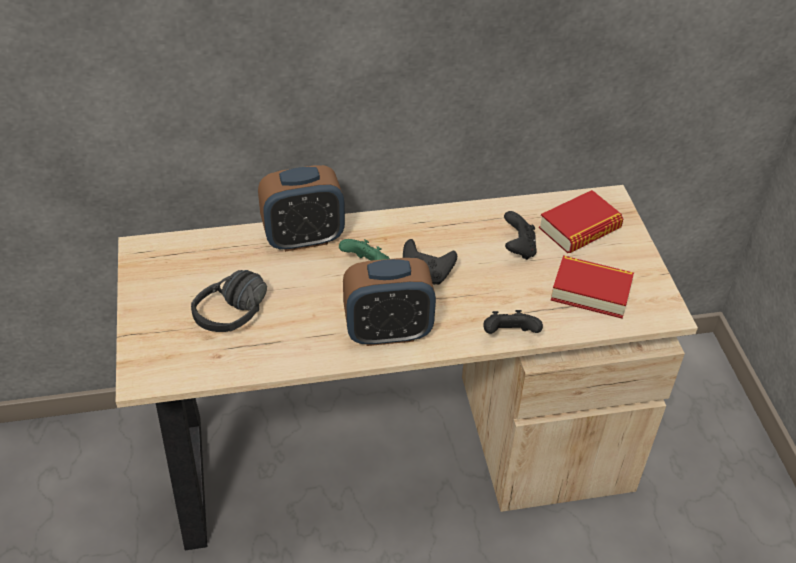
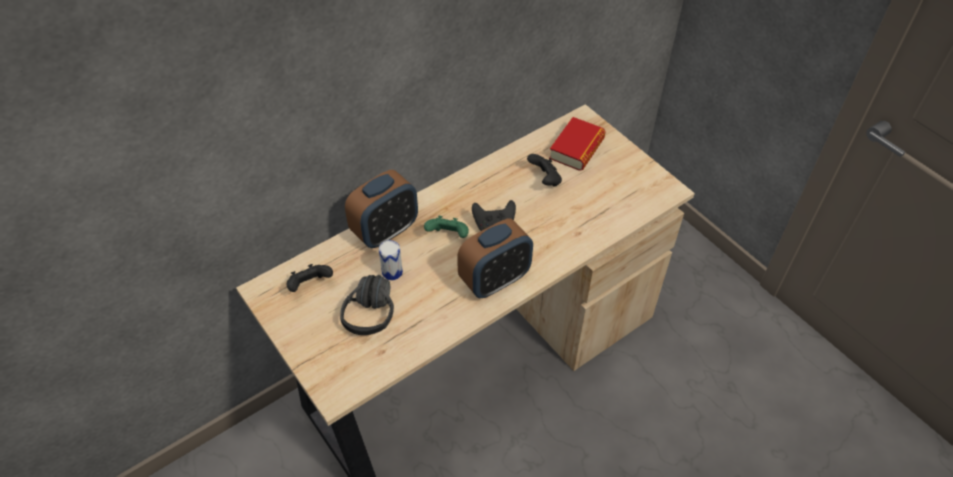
camera: 25 degrees left, 5 degrees up
(282, 281) = (392, 272): none -> can
(509, 335) = (579, 248): black game controller -> black game controller (310, 285)
(591, 292) = (612, 194): book -> none

